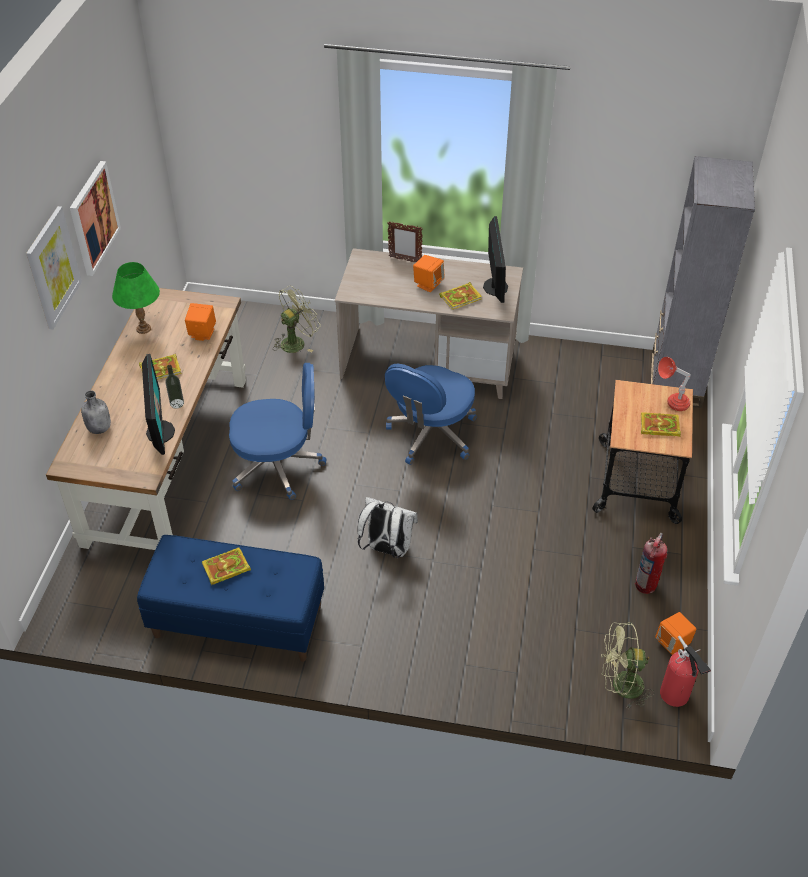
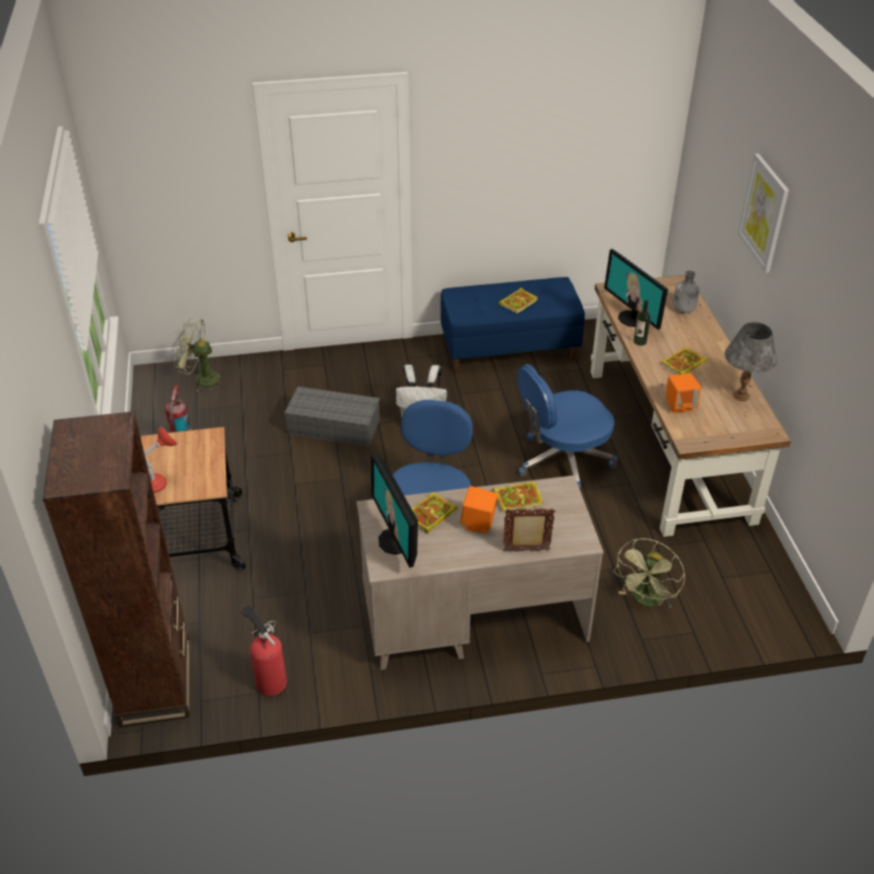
camera: 160 degrees right, 5 degrees down
(93, 218) = (802, 278): picture -> none
(143, 329) = (741, 396): green table lamp -> grey table lamp
(483, 568) = (332, 427): none -> grey storage box
(620, 686) = (201, 379): green fan -> green fan turned 150 degrees counterclockwise
(658, 426) = (175, 456): book -> book (519, 498)
(673, 643) = (159, 413): orange speaker -> none
(675, 379) = (156, 681): grey bookcase -> brown bookcase
(676, 696) = (157, 382): fire extinguisher -> fire extinguisher (269, 680)

